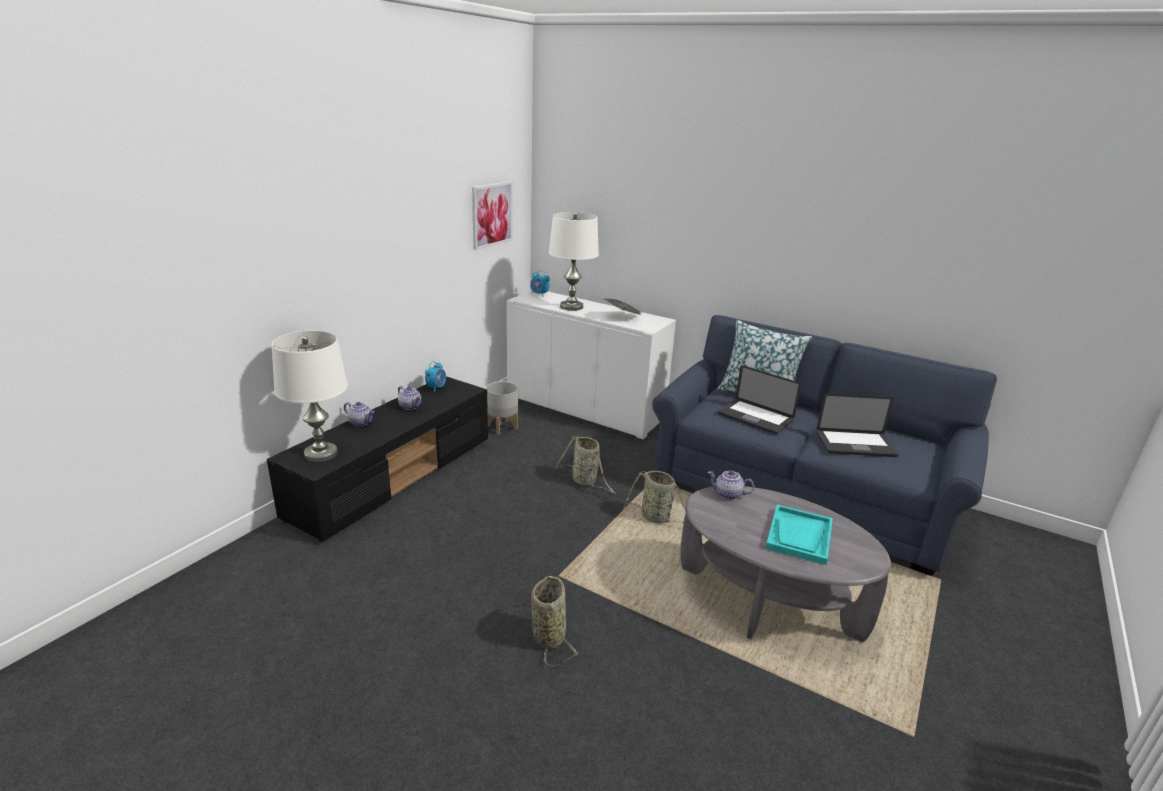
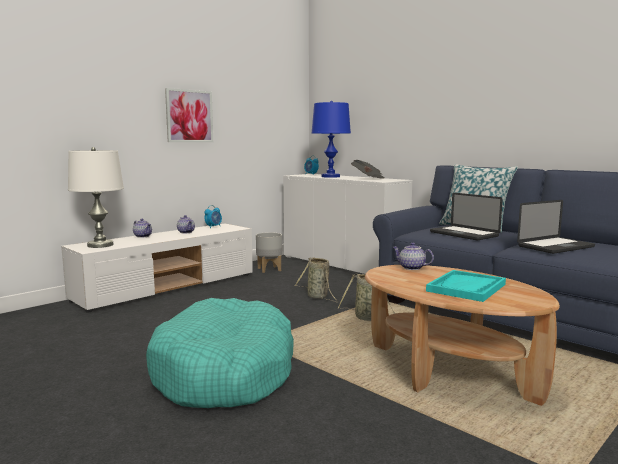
camera: 15 degrees right, 15 degrees down
(395, 476) = (168, 287): black tv stand -> white tv stand
(492, 215) = (272, 109): picture -> picture (189, 116)
(548, 634) = (225, 372): basket -> turquoise dog bed
(571, 307) = (330, 176): white table lamp -> blue table lamp
(767, 603) = (448, 373): grey coffee table -> brown coffee table
(855, 445) = (555, 246): laptop -> laptop turned 45 degrees counterclockwise

